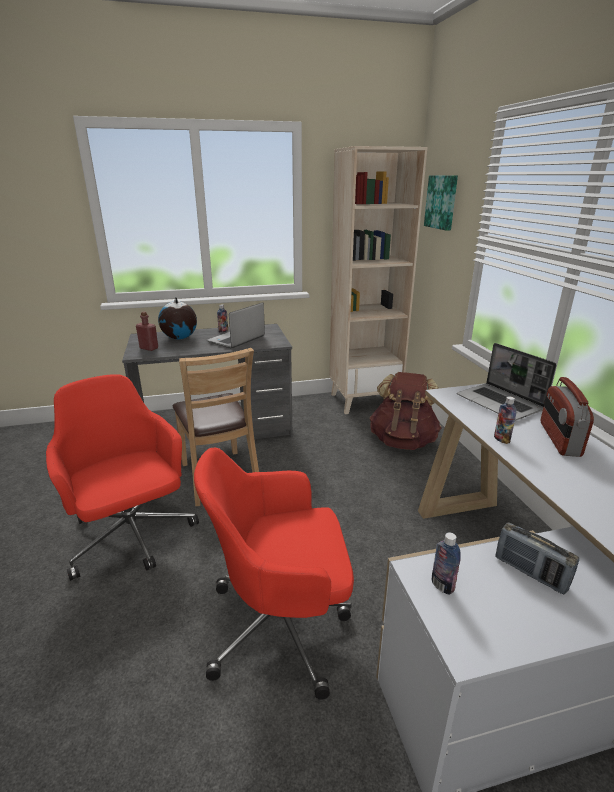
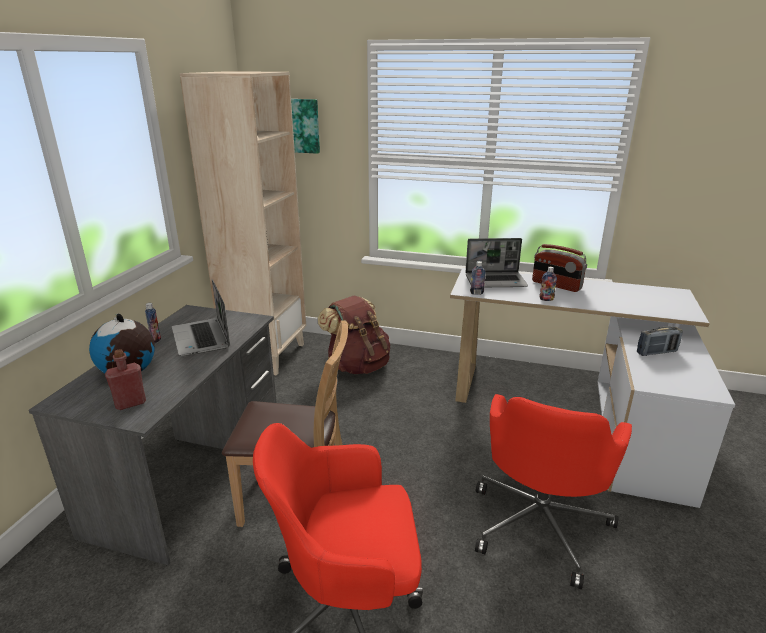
camera: 60 degrees left, 0 degrees up
(442, 585) = (662, 381): bottle -> bottle (476, 293)

